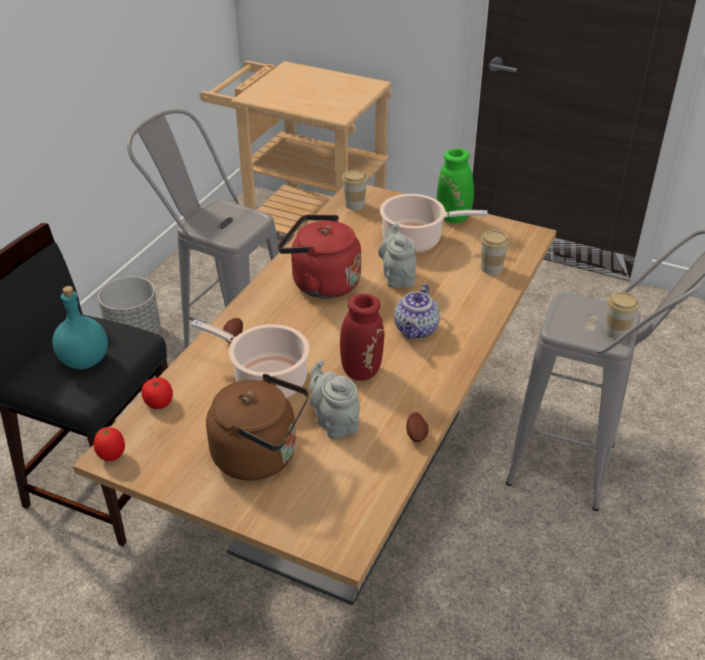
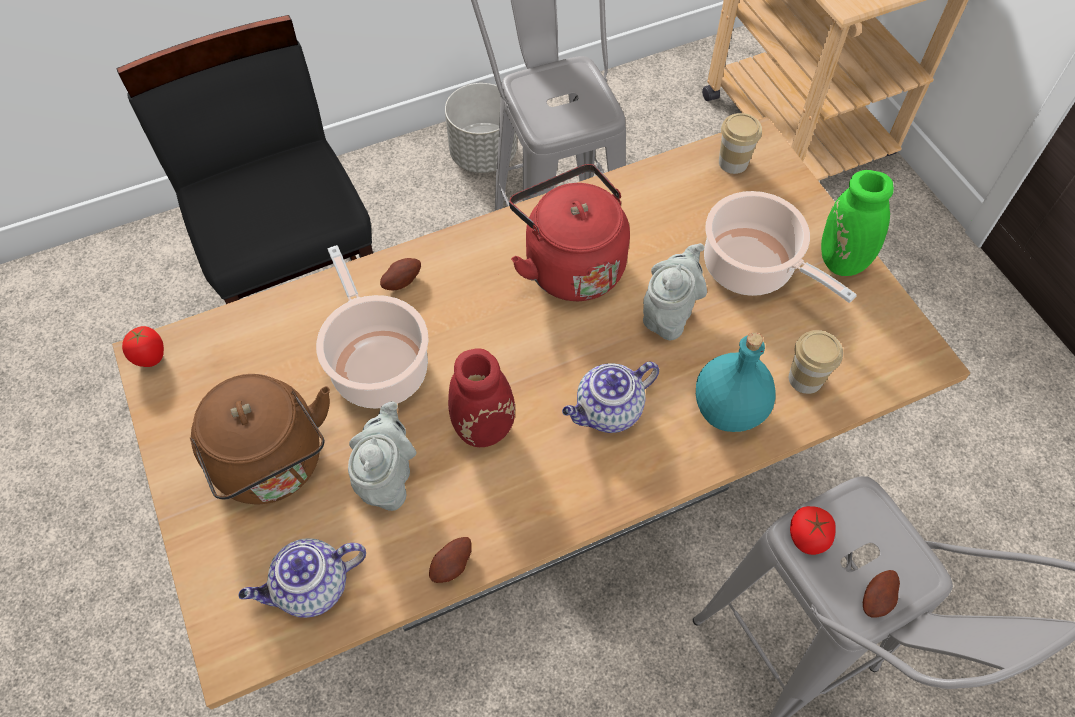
camera: 40 degrees right, 20 degrees up
(85, 360) = (263, 207): turquoise bottle -> turquoise bottle (730, 409)
(159, 402) = (251, 320): tomato -> tomato (808, 537)
(352, 492) = (311, 588): none -> teapot
(616, 332) = (877, 599): cup -> potato

